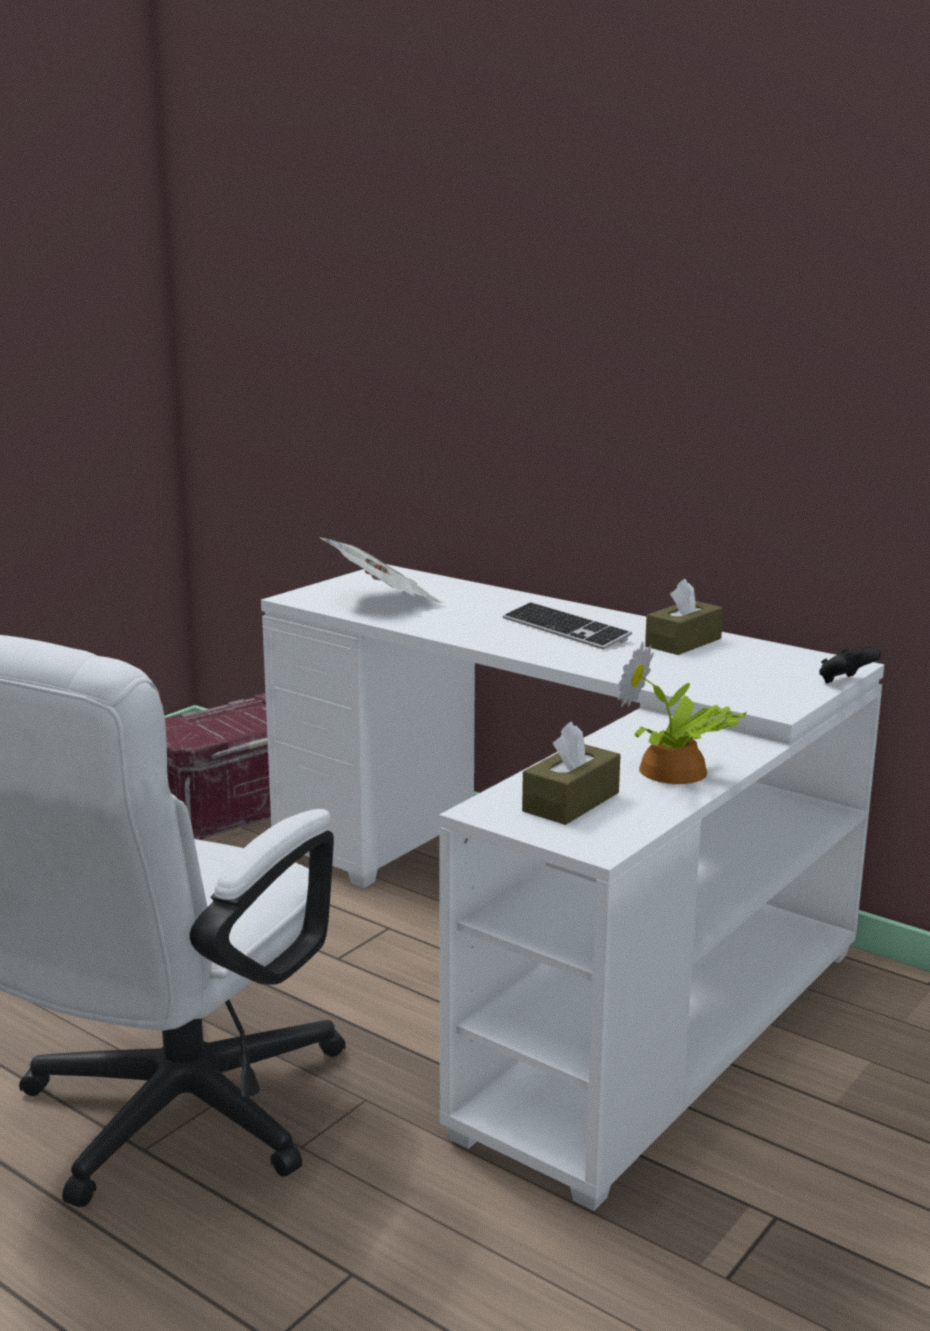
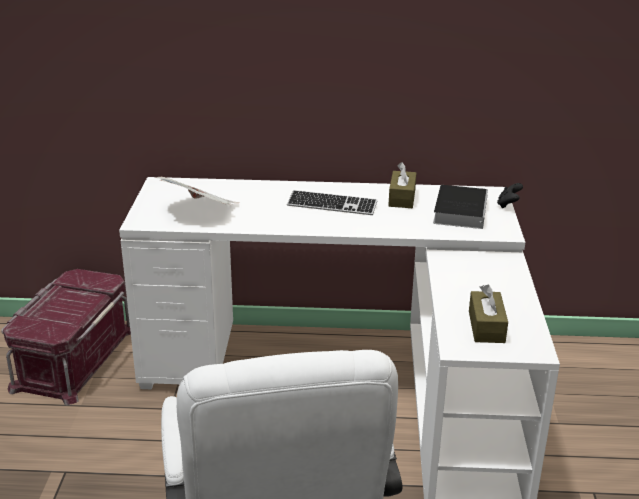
camera: 35 degrees left, 10 degrees up
(675, 772) = (502, 289): potted plant -> none
(750, 671) = (460, 210): none -> book

